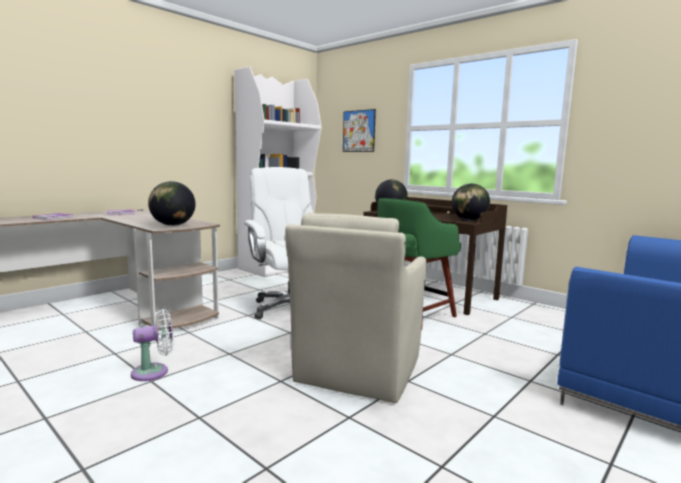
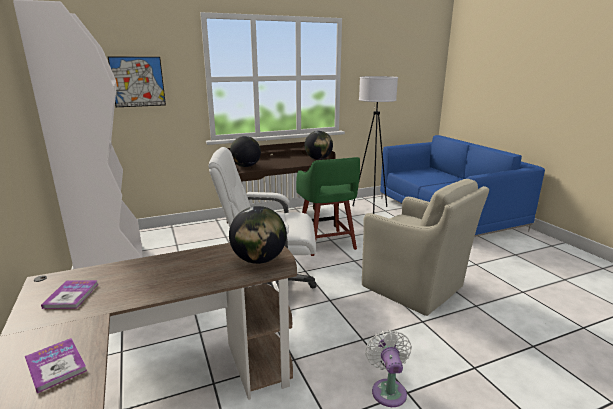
camera: 65 degrees left, 10 degrees up
(559, 325) = (370, 210): none -> white floor lamp

